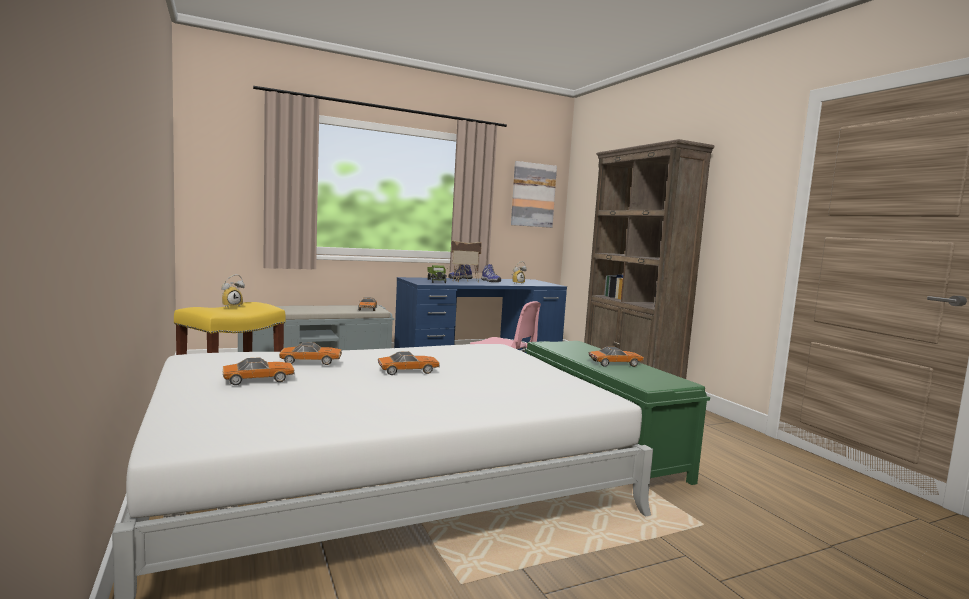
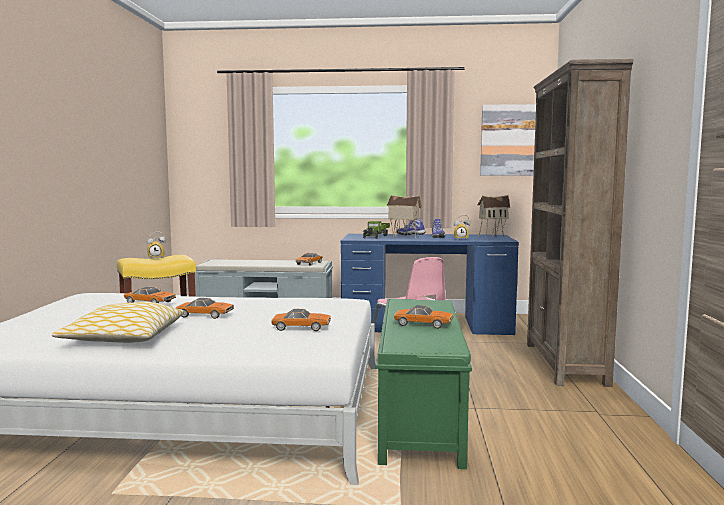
camera: 30 degrees right, 0 degrees up
(258, 379) = (85, 312): toy car -> toy car (301, 327)
(382, 404) = (123, 338): none -> pillow
(532, 281) = (492, 236): none -> toy house

